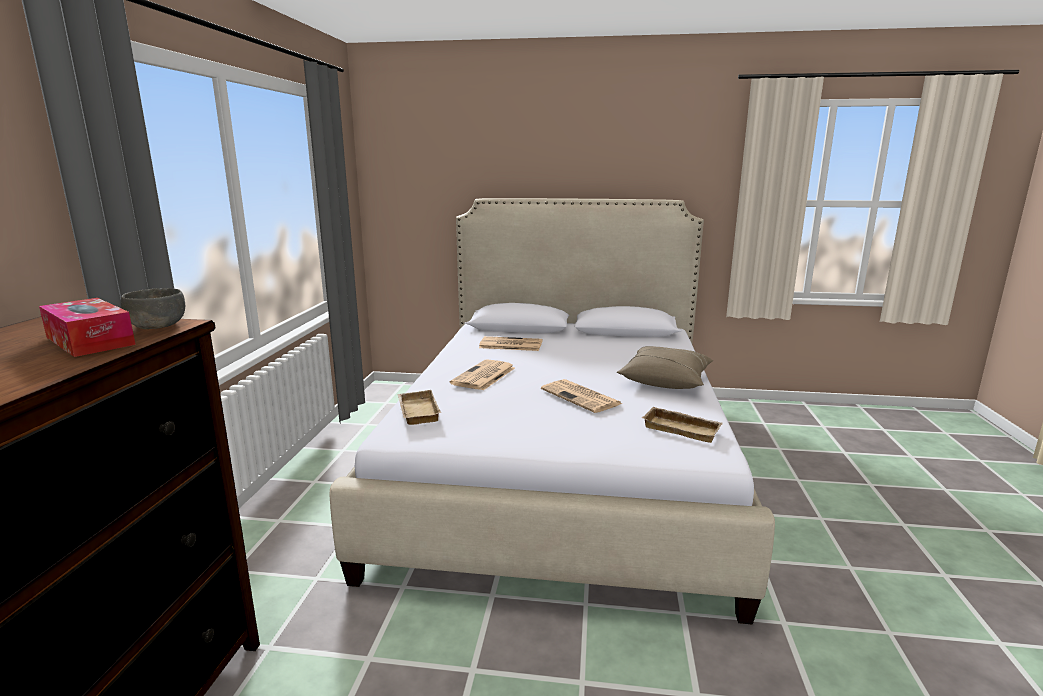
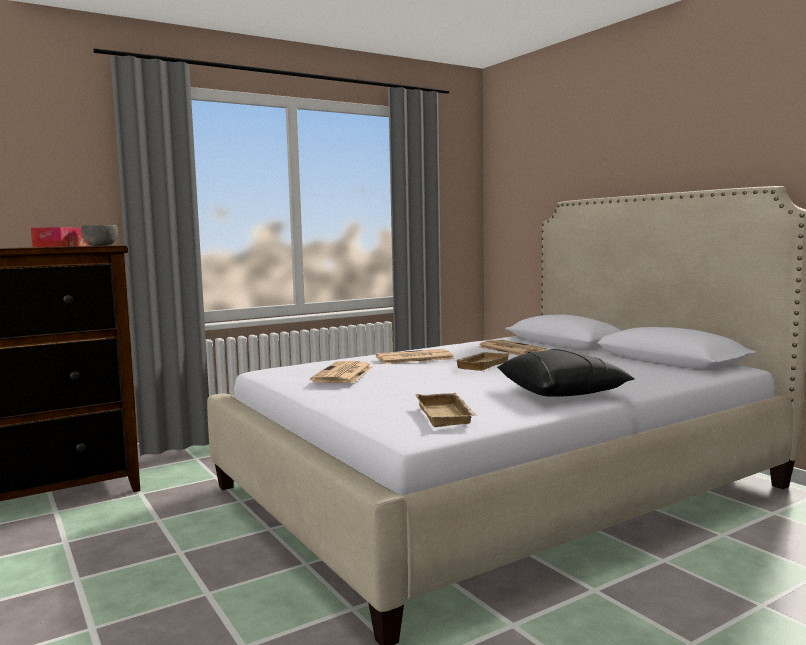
camera: 50 degrees right, 10 degrees down
(416, 411) = (309, 363): beige tray -> beige tray (481, 365)
(582, 397) = (441, 382): newspaper -> newspaper (343, 374)
(665, 380) = (562, 392): beige pillow -> black pillow

